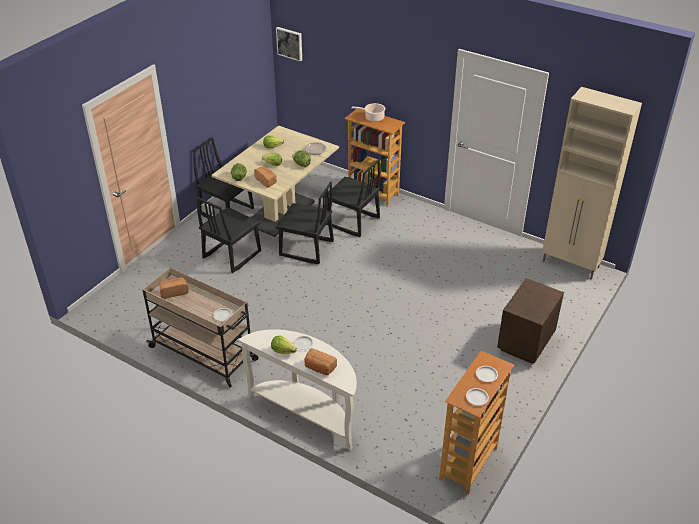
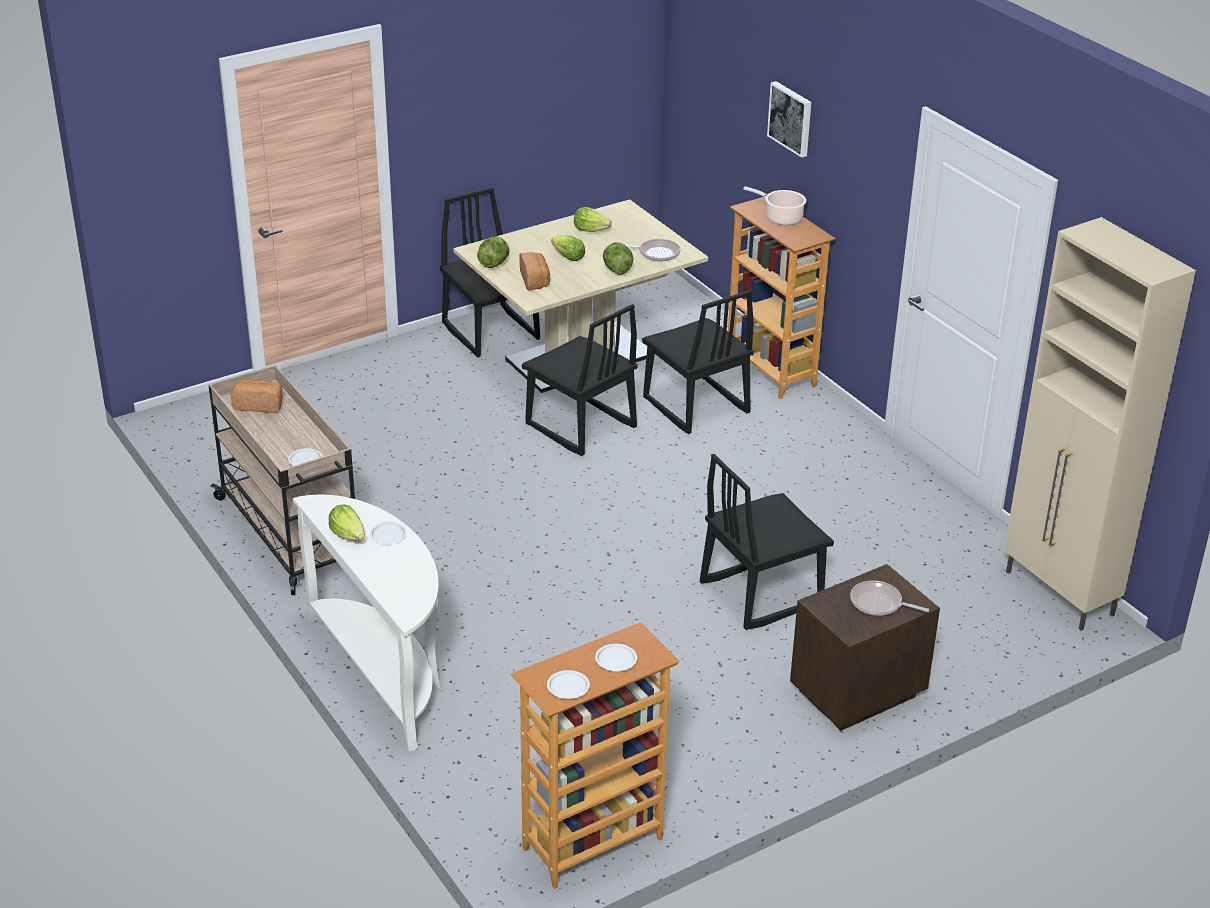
camera: 25 degrees right, 5 degrees down
(231, 255) = (447, 400): black chair -> black chair (760, 593)
(290, 43) = (687, 52): picture -> picture (791, 118)
(319, 368) = (384, 577): bread -> none
(538, 299) = (879, 603): none -> frying pan

